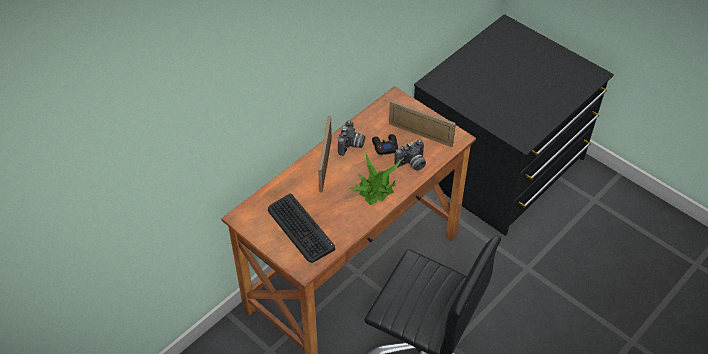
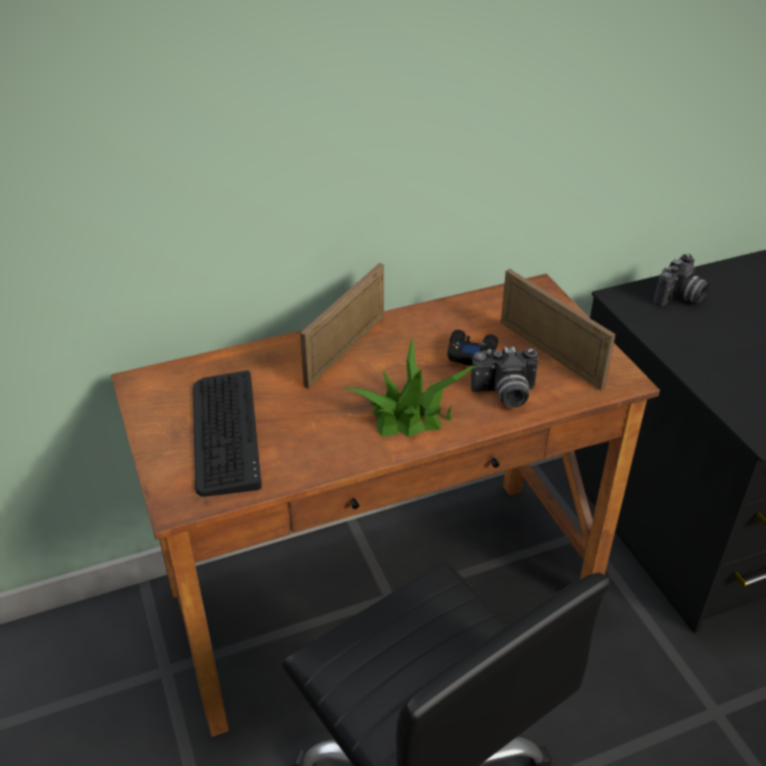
camera: 25 degrees right, 10 degrees down
(351, 146) = (411, 335): camera -> camera (680, 298)

